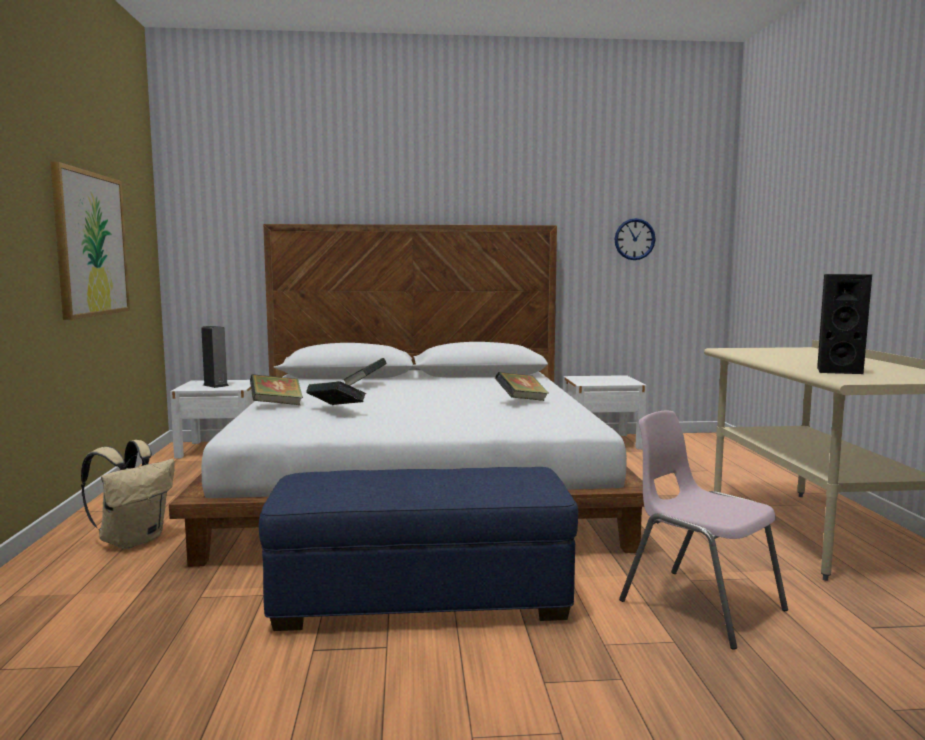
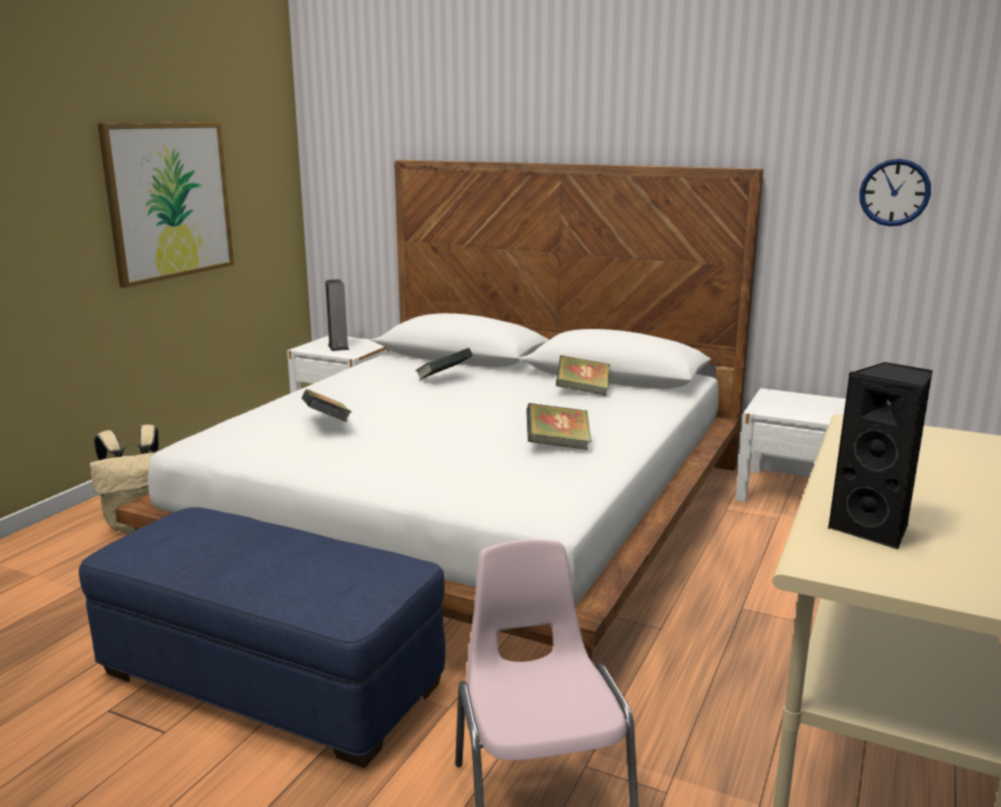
camera: 30 degrees right, 10 degrees up
(276, 405) = (297, 402): book -> book (582, 391)

